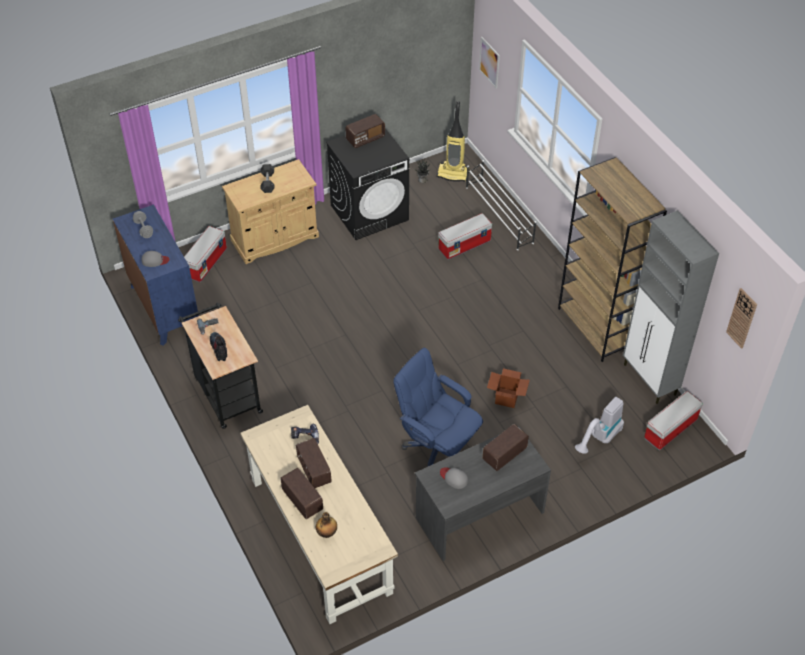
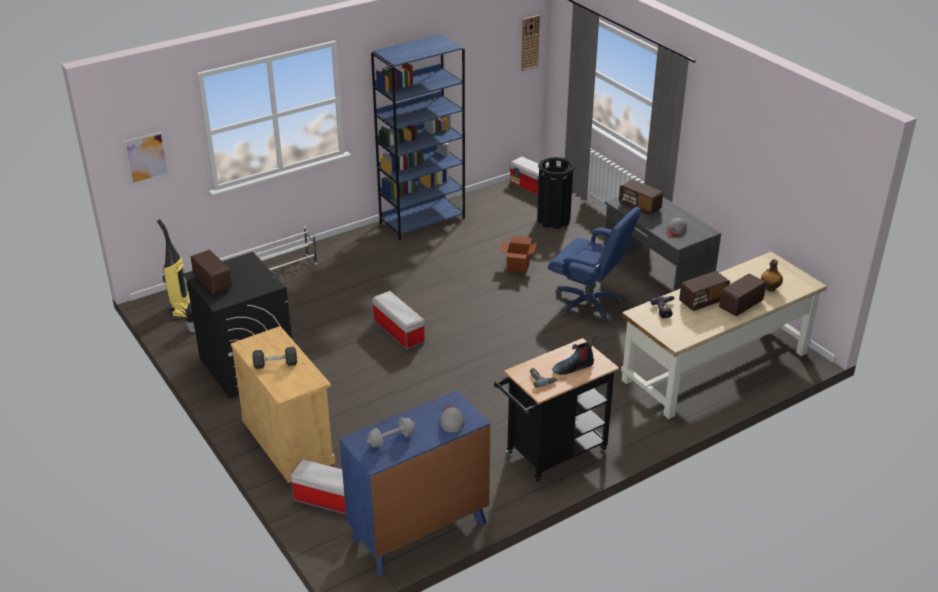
camera: 95 degrees left, 15 degrees down
(437, 448) = (589, 303): blue office chair -> blue office chair turned 90 degrees counterclockwise
(464, 245) = (307, 296): storage box -> storage box (398, 331)
(597, 327) = (422, 220): brown bookcase -> blue bookcase
(599, 439) = (553, 220): vacuum cleaner -> black trash can
(650, 380) = (482, 196): grey cabinet -> none

